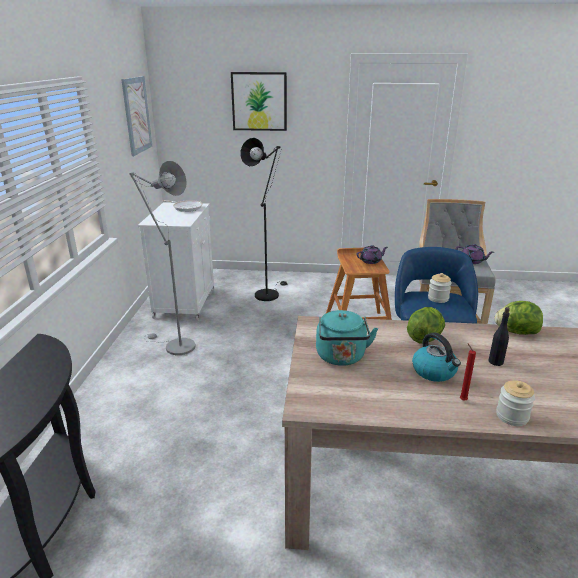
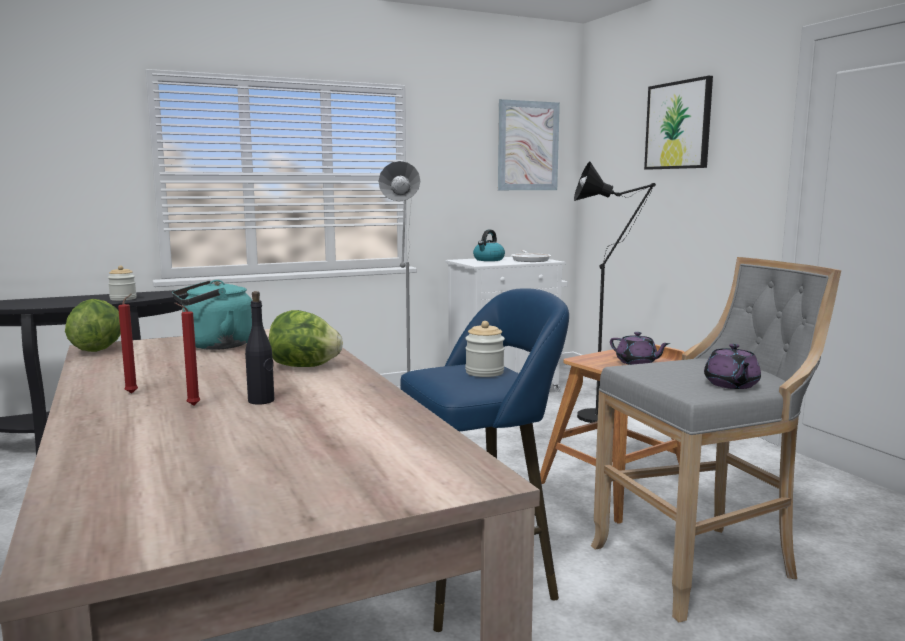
camera: 60 degrees right, 15 degrees down
(434, 372) = (205, 377): kettle -> kettle (488, 260)
(499, 383) = (191, 406): none -> red candle
(512, 416) = (94, 416): jar -> jar (123, 299)
(516, 332) = (389, 406): lettuce -> lettuce (98, 350)

